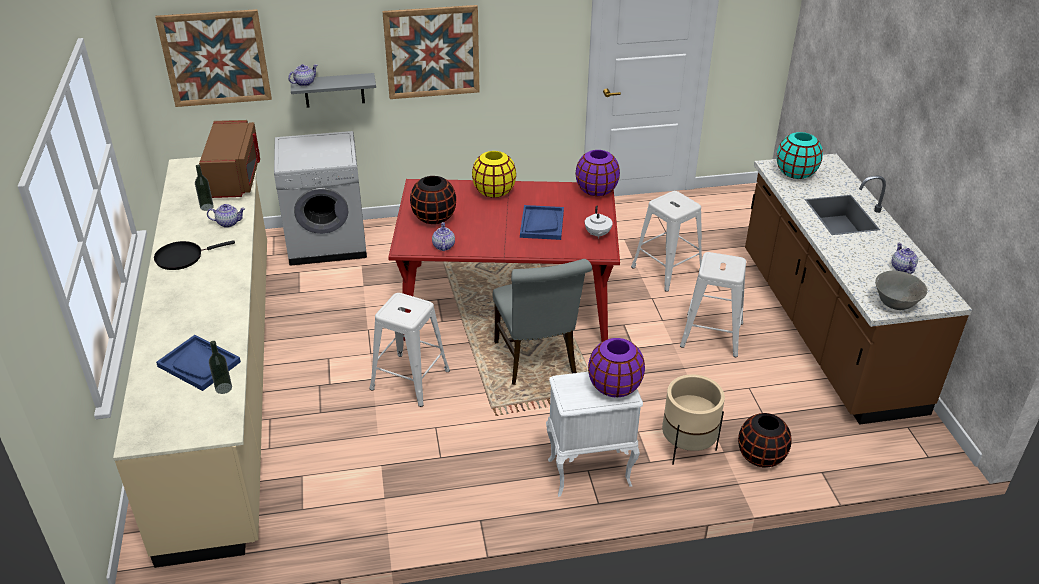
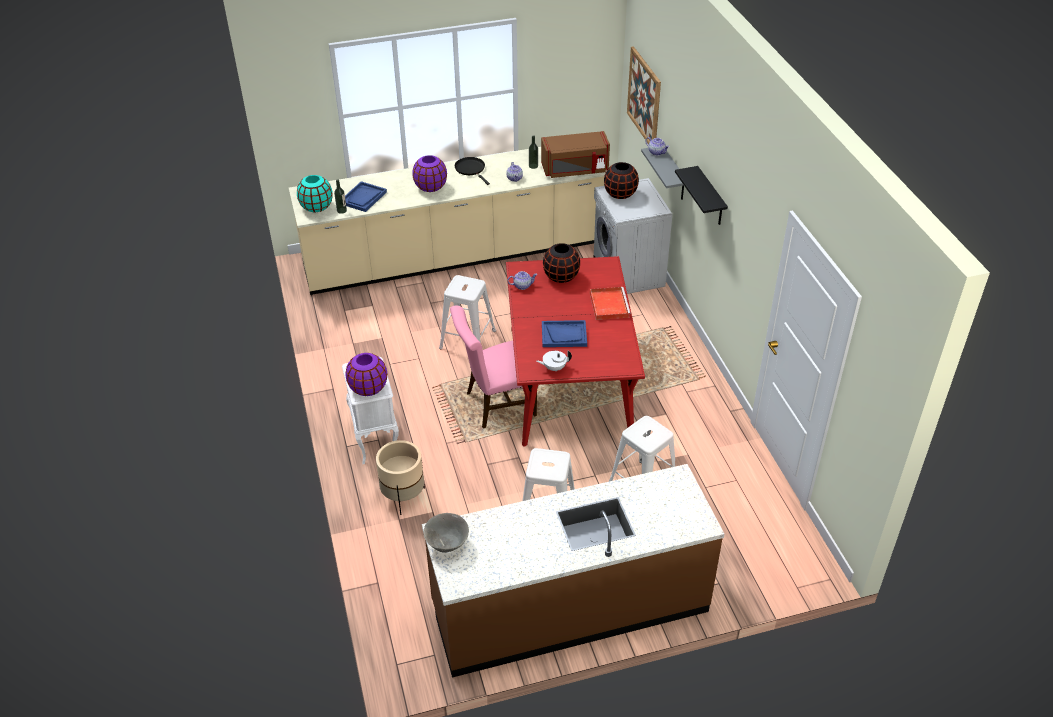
camera: 85 degrees right, 5 degrees up
(432, 52) = (711, 197): picture -> black shelf
(494, 192) = (608, 304): yellow vase -> red tray
(537, 361) = (496, 405): grey chair -> pink chair
(596, 190) = (626, 365): purple vase -> purple vase (430, 187)
(760, 456) = (394, 543): black vase -> black vase (620, 194)
(796, 173) = (668, 494): turquoise vase -> turquoise vase (316, 207)
(901, 268) = (505, 558): teapot -> none

